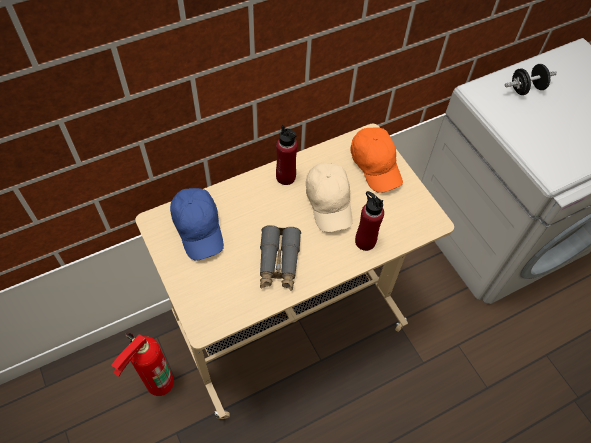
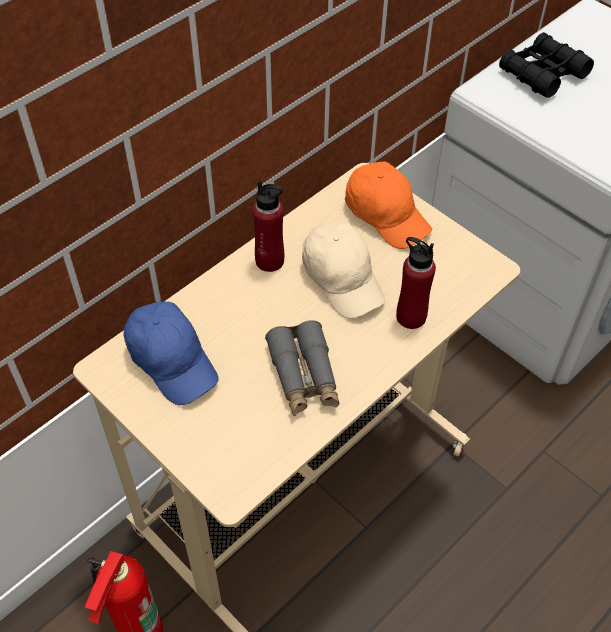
camera: 15 degrees left, 5 degrees down
(526, 89) = (542, 73): black dumbbell -> black binoculars

